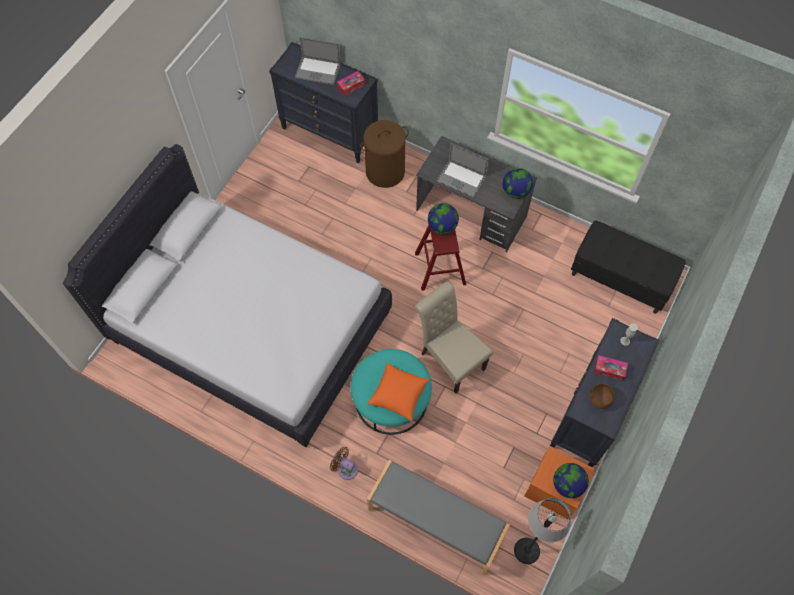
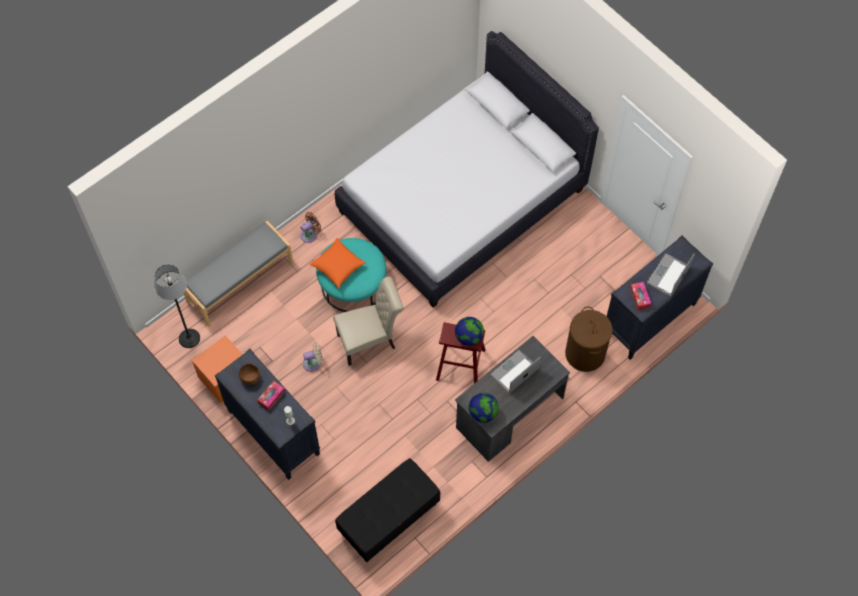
camera: 110 degrees right, 0 degrees up
(498, 404) = (313, 363): none -> beige fan
(567, 484) = (212, 361): globe -> none

